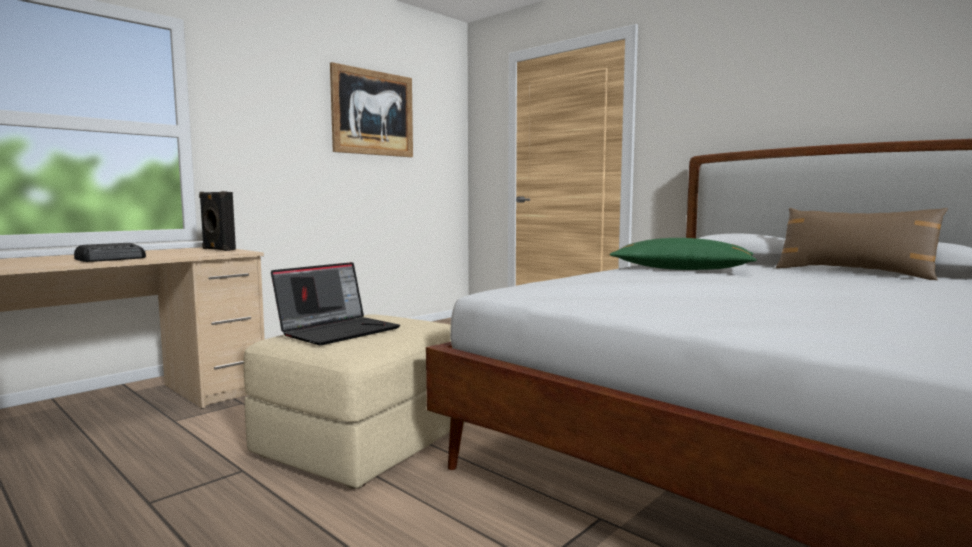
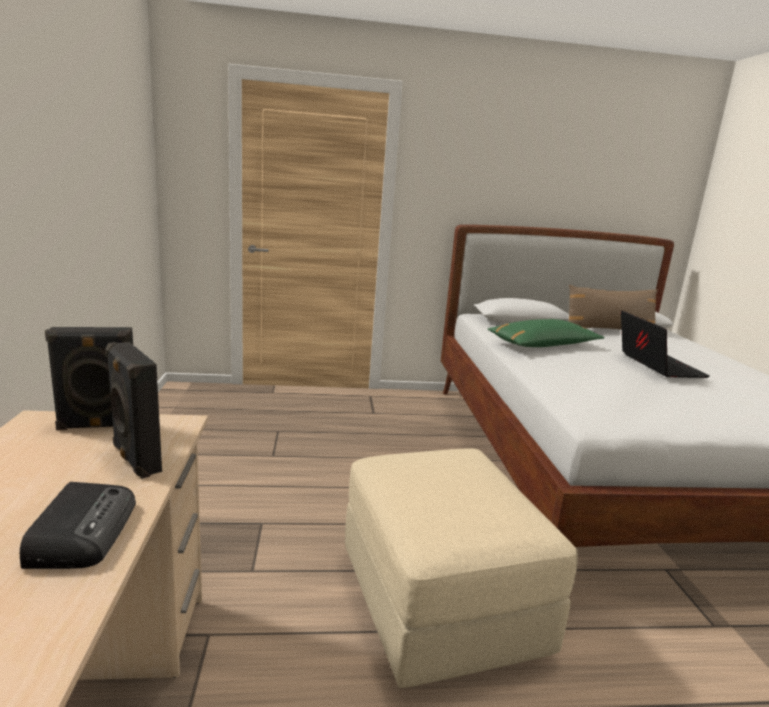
camera: 50 degrees left, 10 degrees up
(189, 254) = (135, 459): none -> black speaker
(339, 331) = (449, 503): laptop -> laptop (656, 365)
(373, 113) = (95, 133): picture -> none

